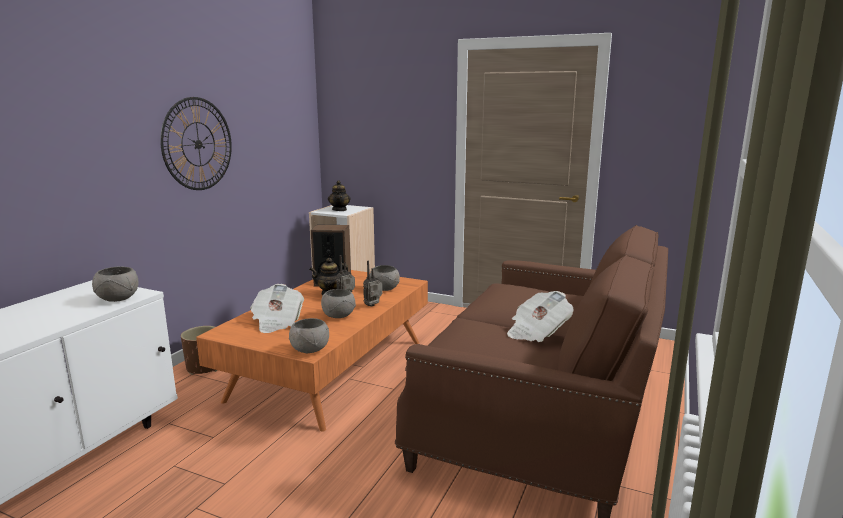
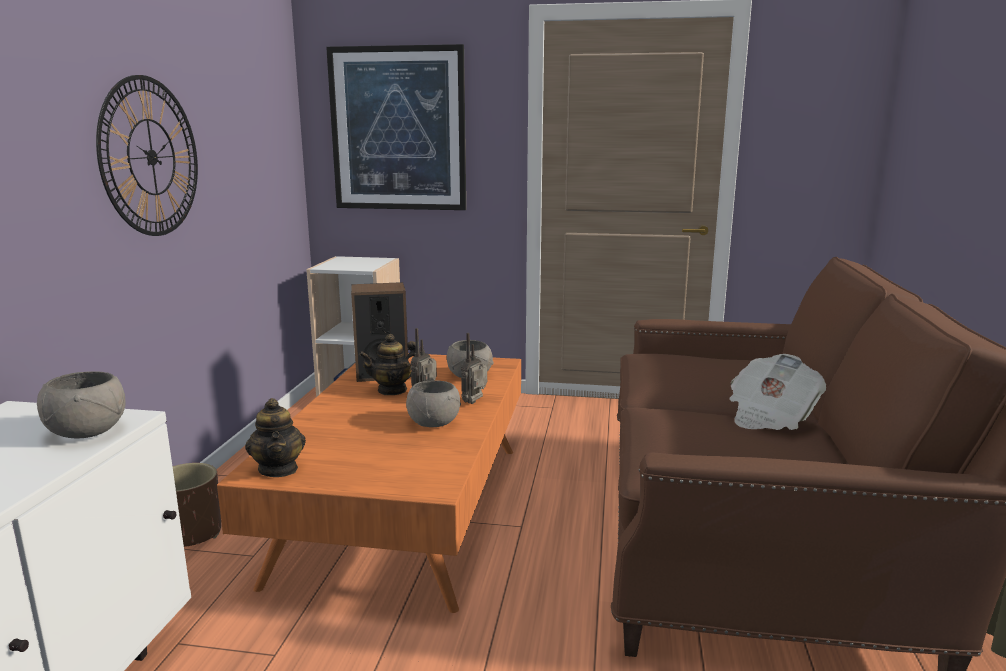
camera: 15 degrees left, 0 degrees up
(277, 322) = (342, 444): newspaper -> none
(311, 349) = (434, 482): grey bowl -> none
(339, 210) = (352, 264): teapot -> teapot (279, 469)
(375, 122) = (398, 129): none -> picture

